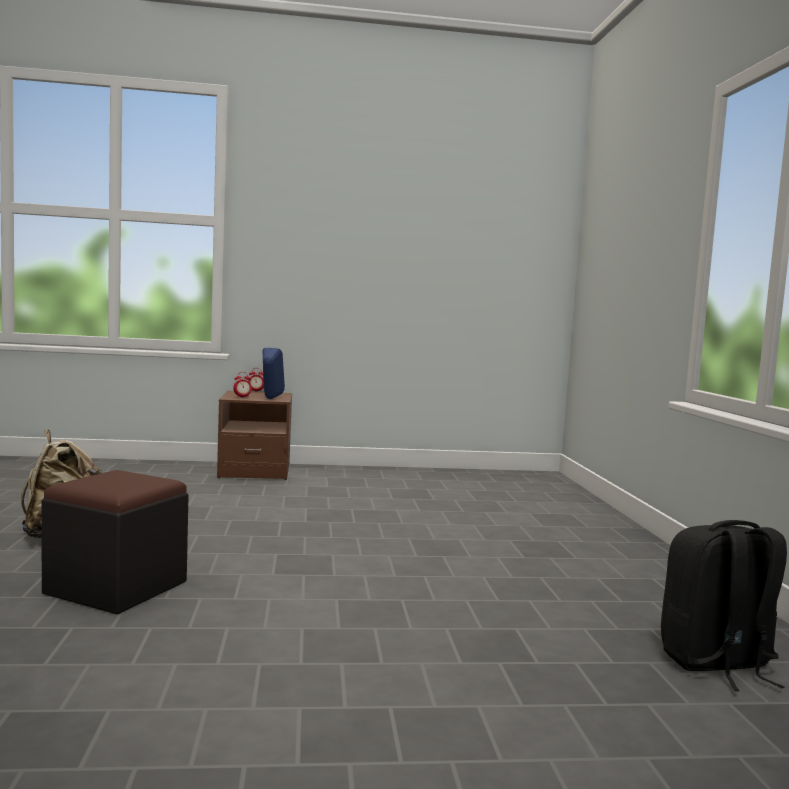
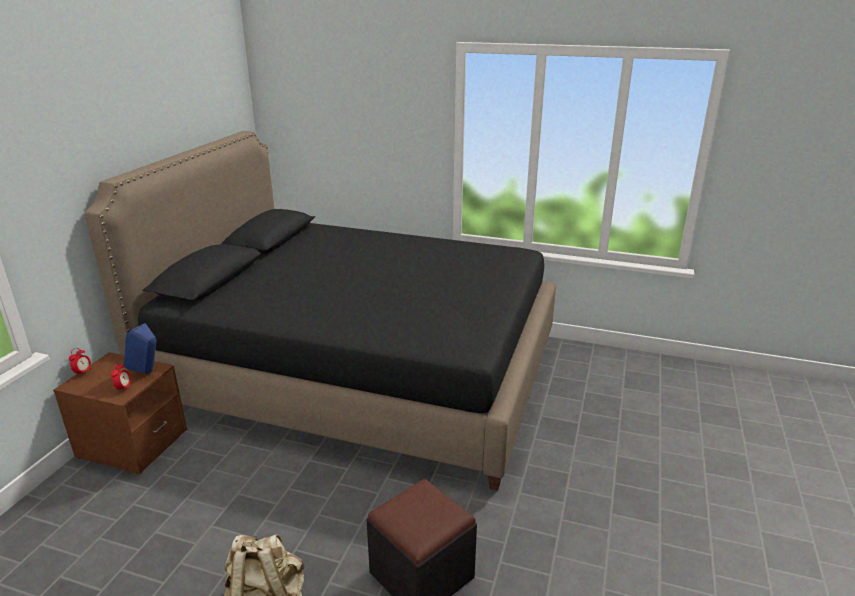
camera: 65 degrees left, 20 degrees up
(465, 519) = (360, 372): none -> black bed
(717, 664) = (590, 374): black backpack -> none

